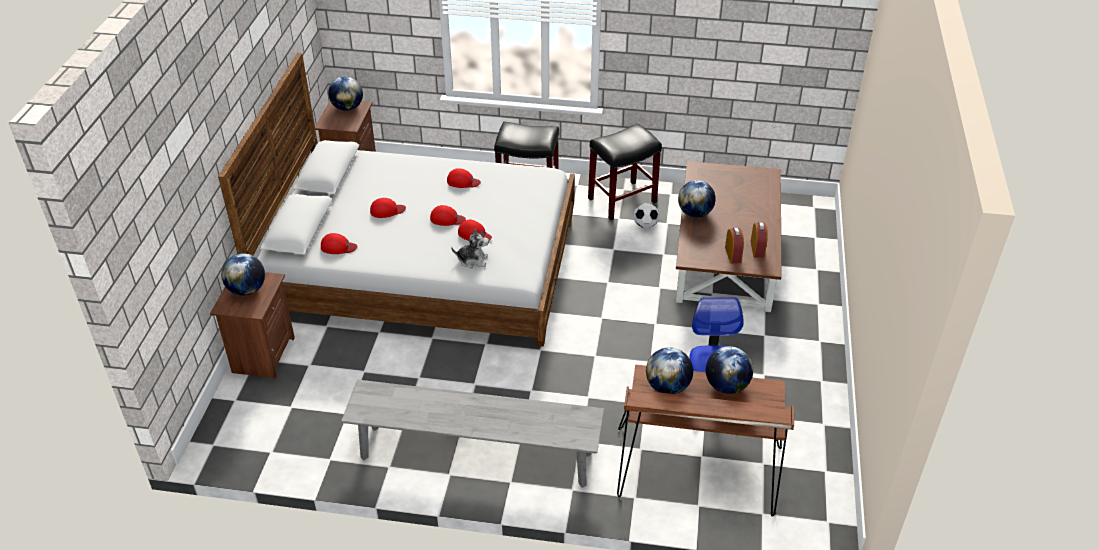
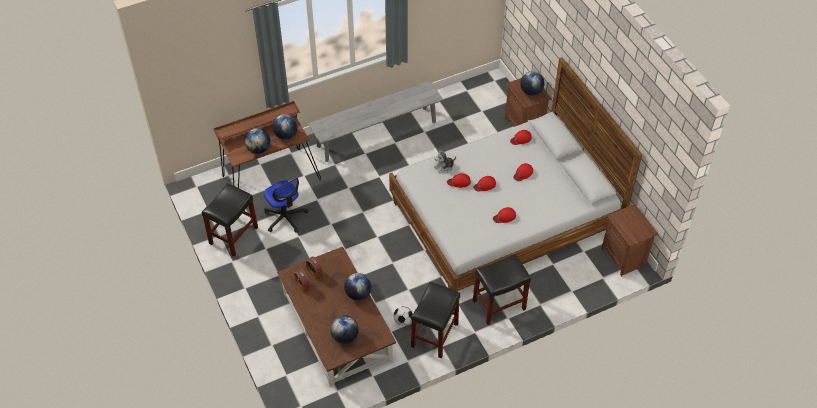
camera: 145 degrees right, 10 degrees up
(347, 108) = (637, 231): globe -> globe (345, 337)
(802, 414) = (233, 235): none -> black stool

